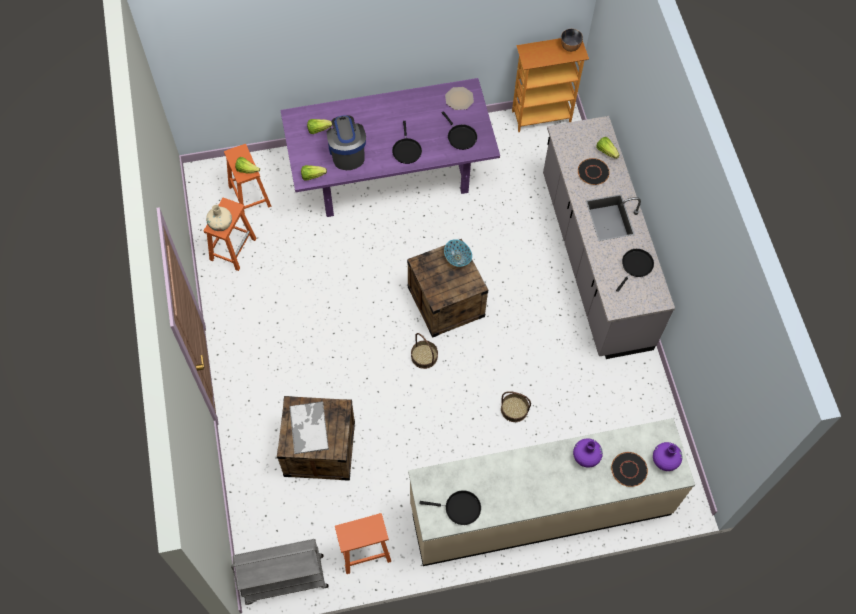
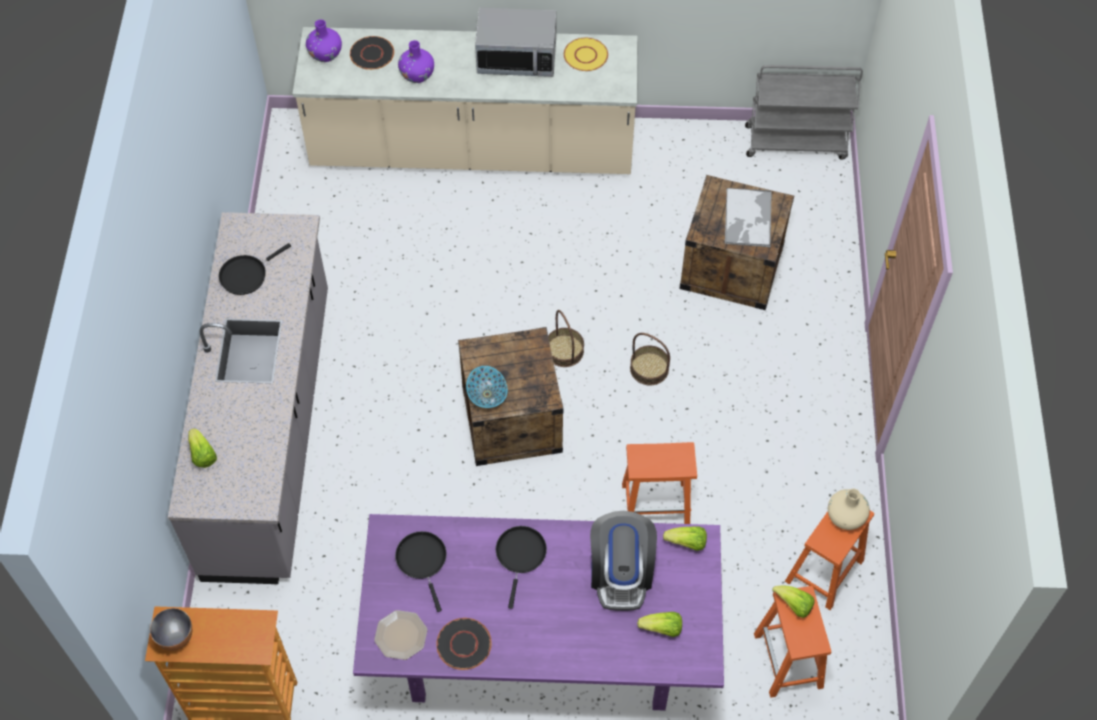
camera: 165 degrees left, 5 degrees down
(363, 551) = (697, 151): orange stool -> orange stool (657, 505)
(460, 508) = (585, 55): black frying pan -> yellow plate
(514, 409) = (463, 261): basket -> basket (649, 369)
(514, 492) = (517, 58): none -> microwave
(593, 172) = (239, 425): black plate -> black plate (463, 644)

